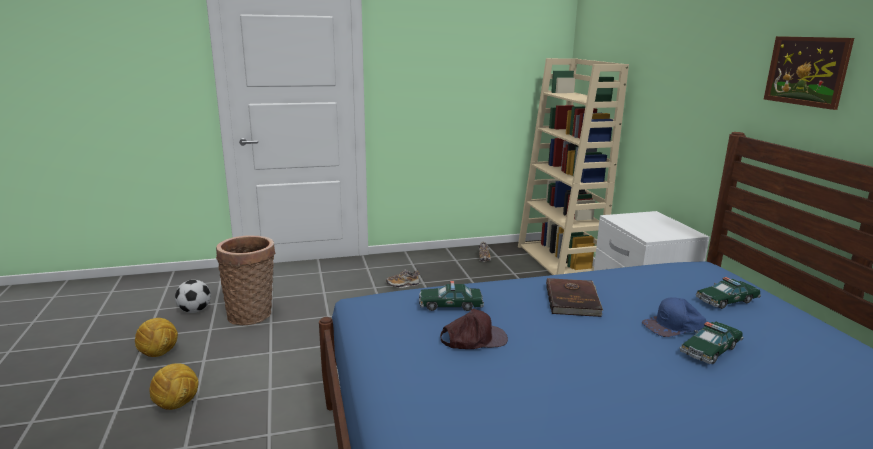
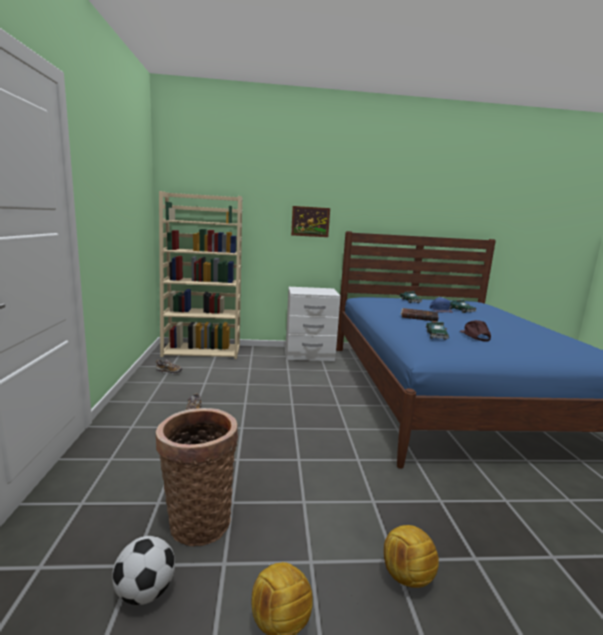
camera: 80 degrees left, 5 degrees down
(806, 71) = (376, 200): picture -> picture (310, 221)

